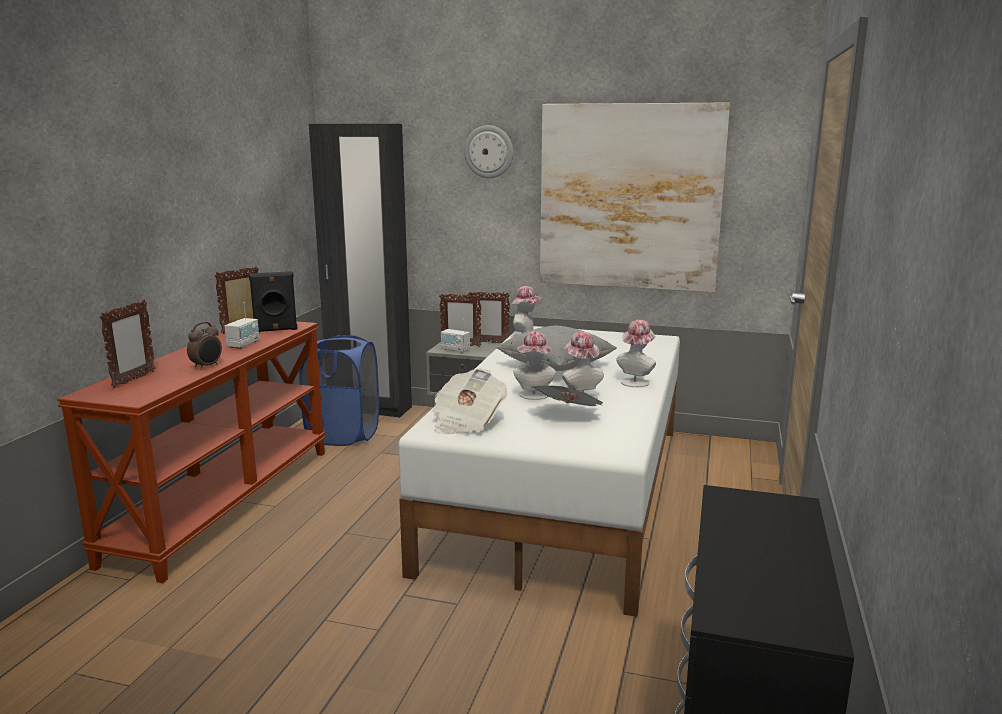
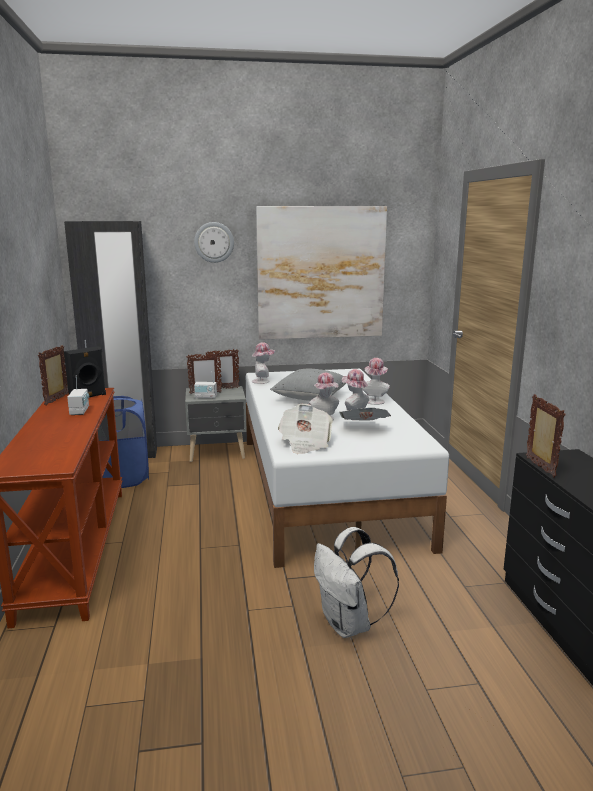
camera: 25 degrees left, 0 degrees up
(133, 380) = (29, 452): picture frame -> picture frame (539, 467)
(207, 366) = (78, 432): alarm clock -> none
(420, 674) = (349, 625): none -> white backpack

